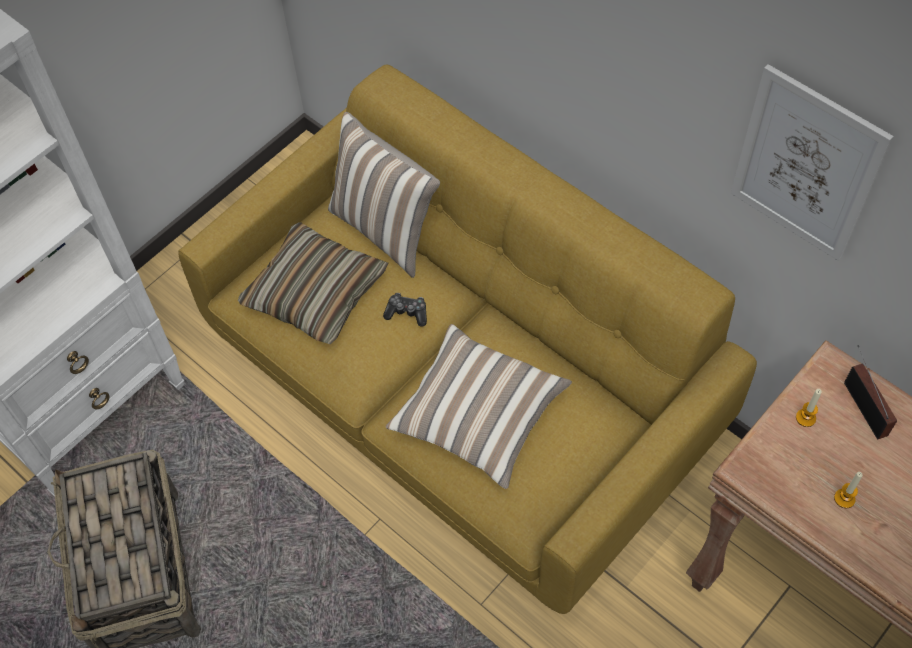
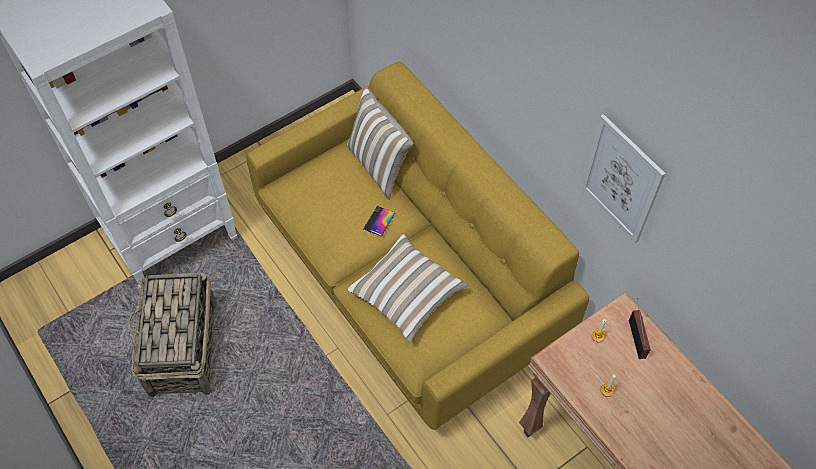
camera: 10 degrees right, 0 degrees up
(315, 293) = (325, 197): pillow -> none
(407, 313) = (379, 221): game controller -> phone

